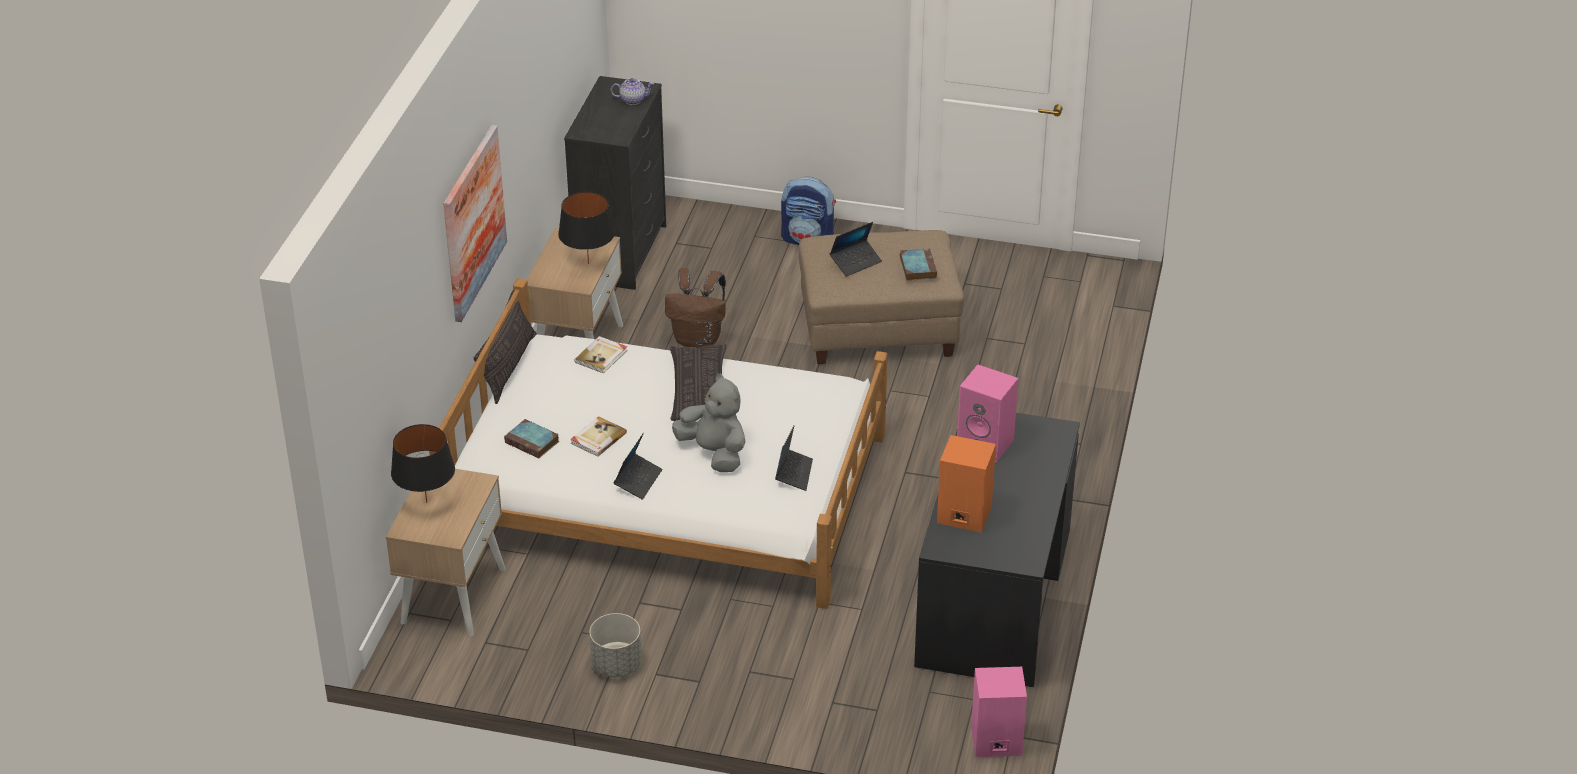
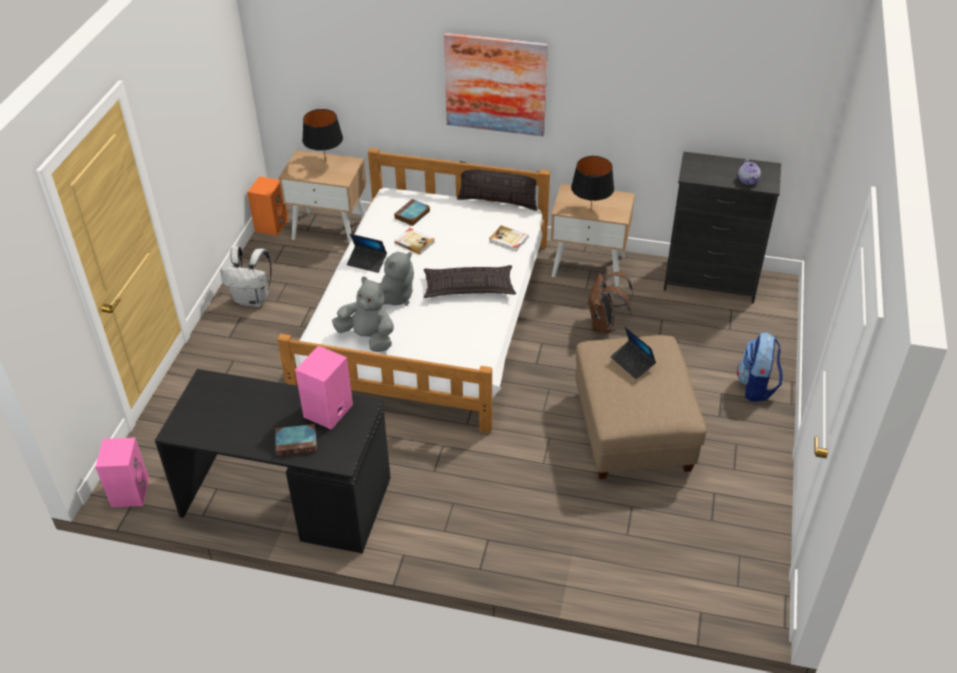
camera: 90 degrees right, 5 degrees up
(616, 665) = (253, 299): grey planter -> white backpack
(794, 473) = (368, 337): laptop -> grey plush toy
(917, 267) = (630, 402): book -> book (297, 442)
(962, 515) = (240, 394): orange speaker -> orange speaker (271, 225)

